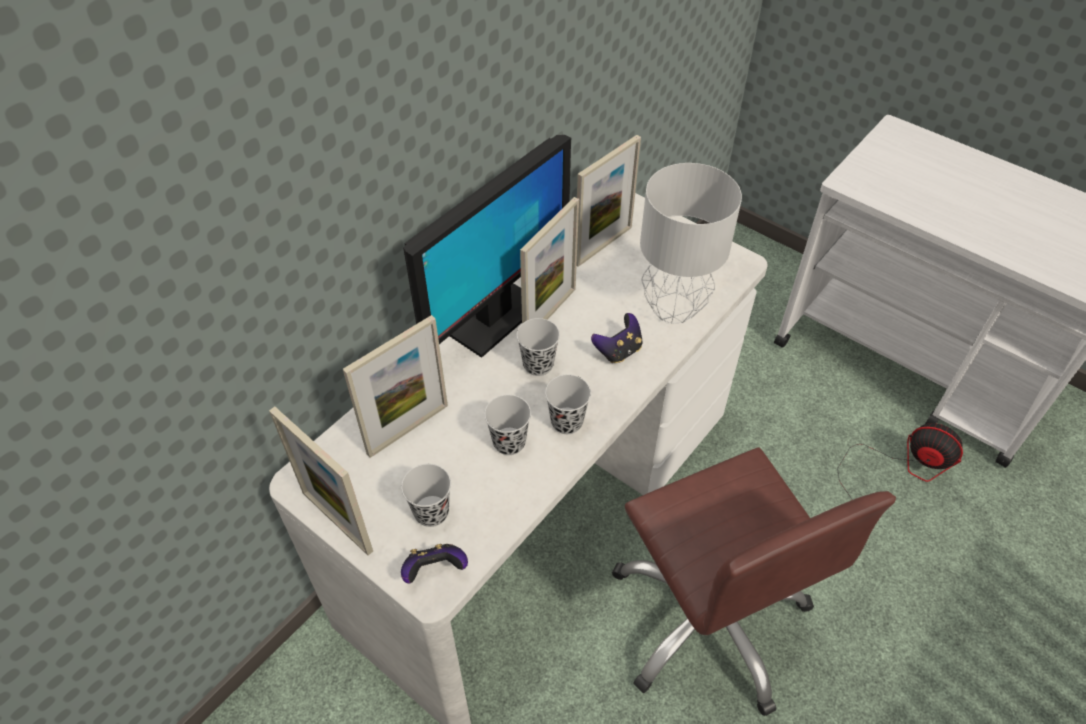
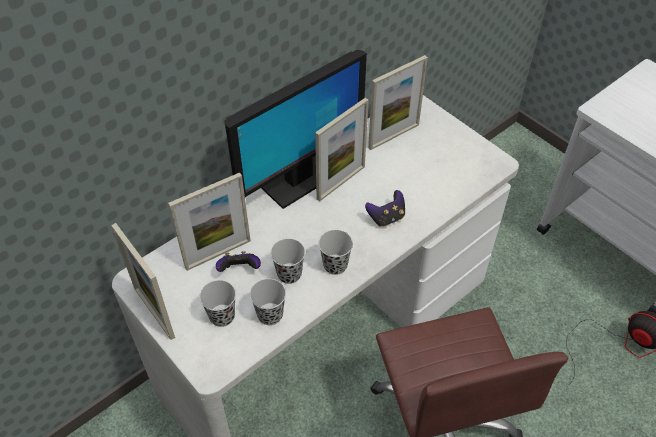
camera: 10 degrees right, 0 degrees up
(435, 570) = (215, 358): game controller -> game controller (239, 270)
(538, 364) = (323, 220): black cup -> black cup (270, 315)
(672, 307) = (435, 190): grey table lamp -> none

